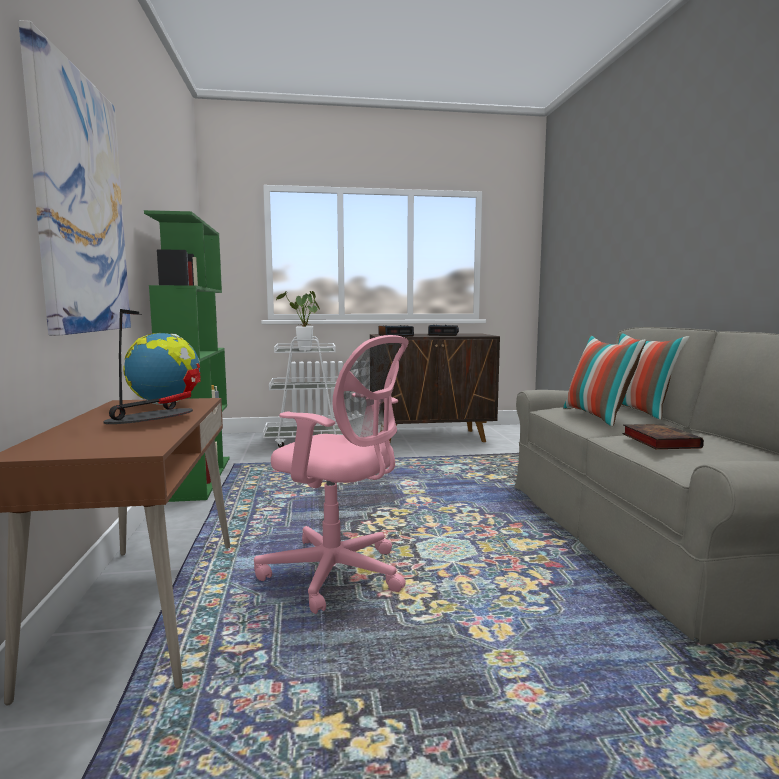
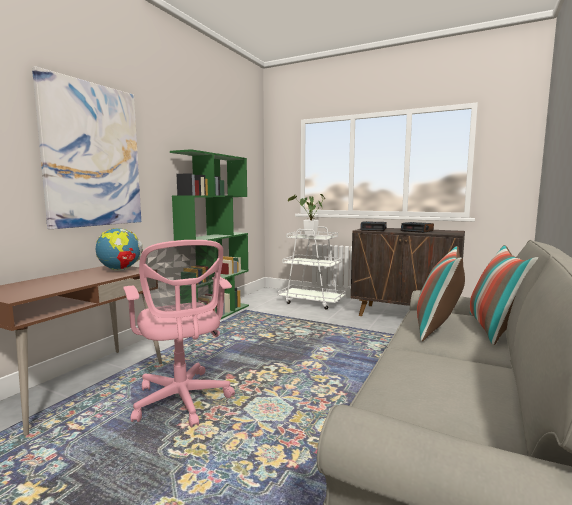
camera: 35 degrees right, 0 degrees up
(150, 420) = (78, 280): table lamp -> none
(658, 441) = (412, 367): book -> none

